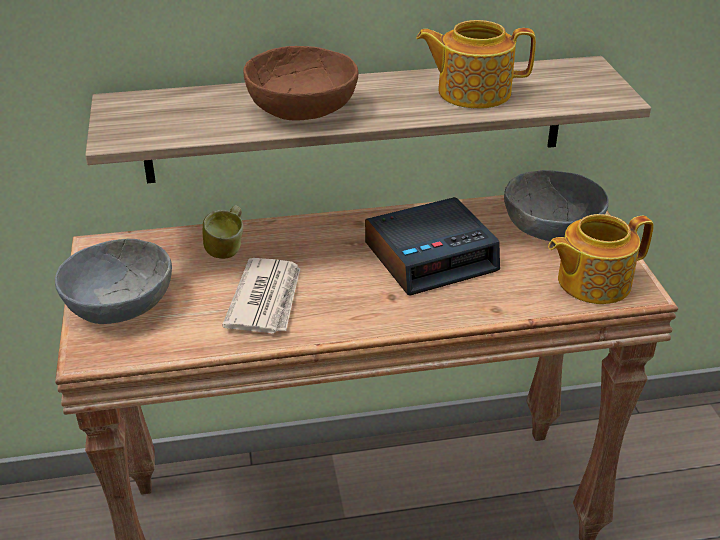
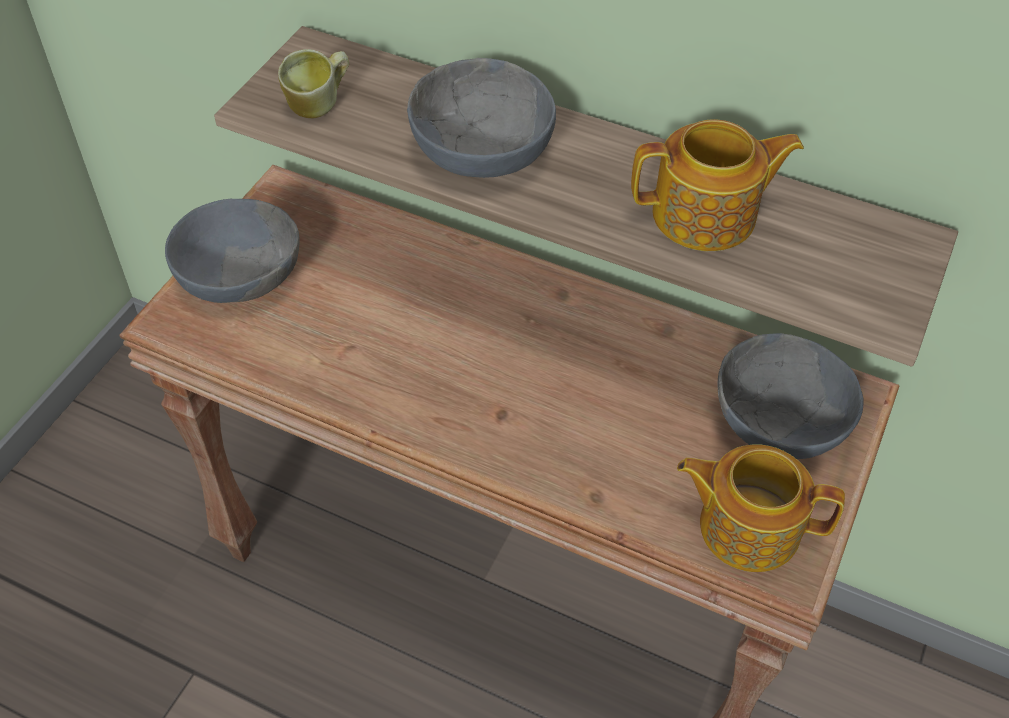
camera: 35 degrees right, 15 degrees up
(228, 250) = (396, 259): mug -> mug (319, 107)
(266, 299) = (376, 345): newspaper -> none
(301, 110) = (479, 152): brown bowl -> grey bowl
(431, 256) = (596, 384): alarm clock -> none
(472, 92) = (707, 216): teapot -> teapot turned 135 degrees clockwise

